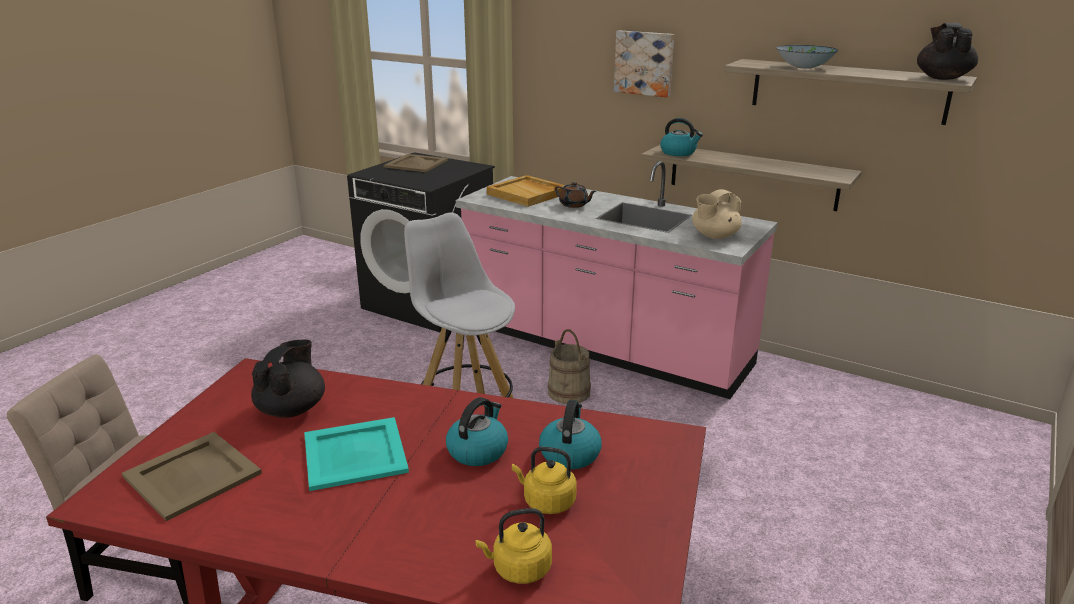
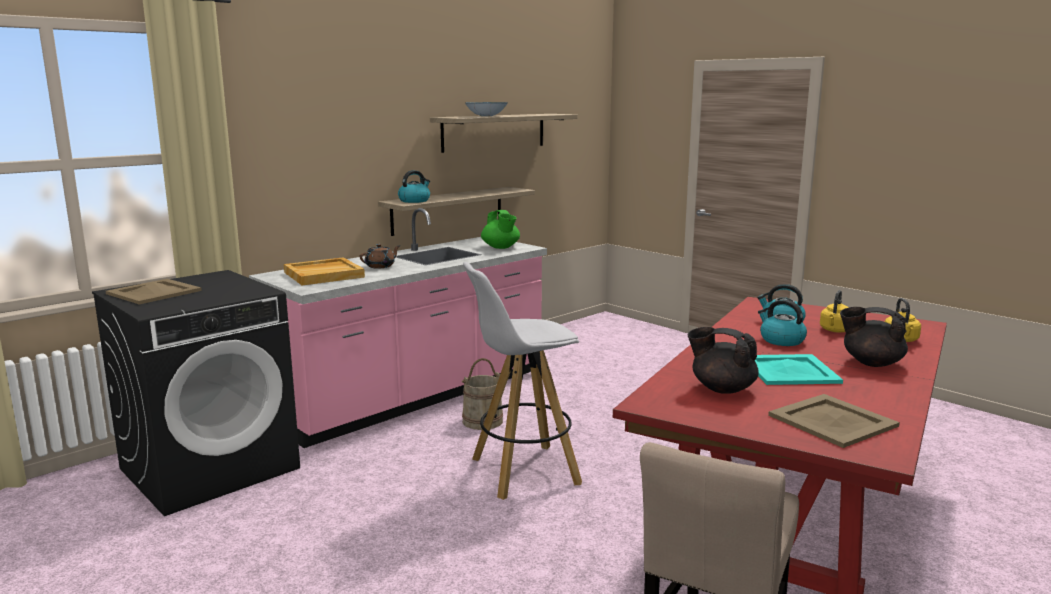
camera: 75 degrees left, 10 degrees down
(644, 63) = (355, 130): picture -> none
(714, 236) = (501, 247): beige teapot -> green teapot
(942, 78) = (551, 114): black teapot -> black teapot (871, 363)

